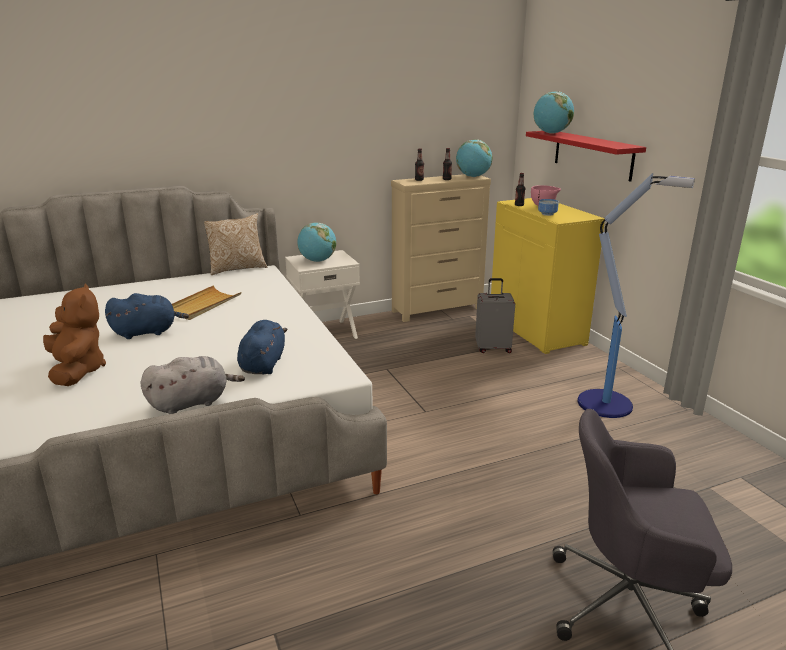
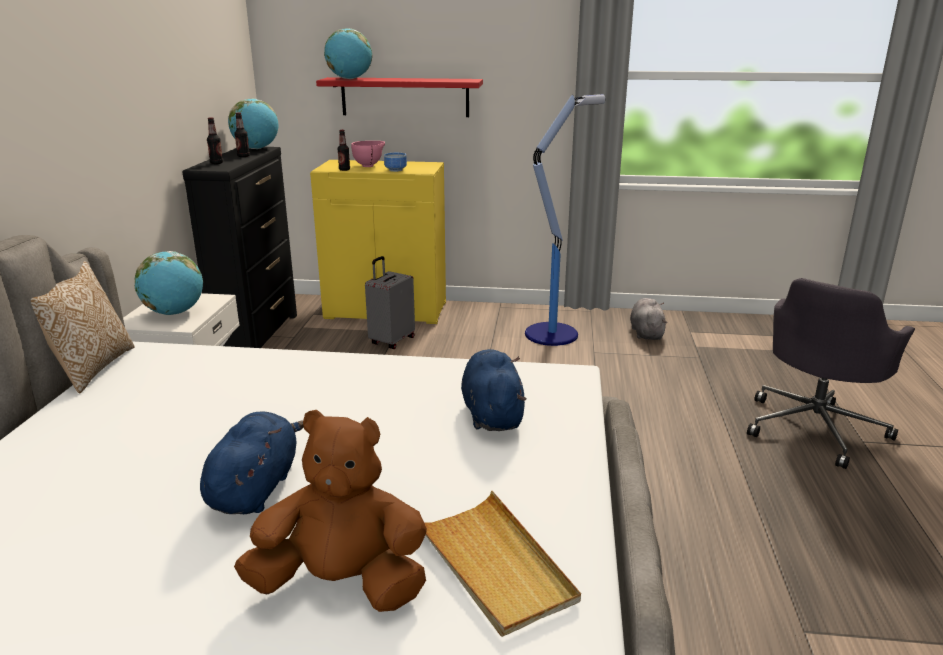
camera: 60 degrees left, 0 degrees up
(192, 403) = (566, 483): grey plush toy -> grey plush toy (646, 333)
(202, 305) = (210, 422): beige tray -> beige tray (494, 565)
(263, 364) = (492, 414): blue plush toy -> blue plush toy turned 45 degrees clockwise
(438, 310) = (258, 336): beige dresser -> black dresser

